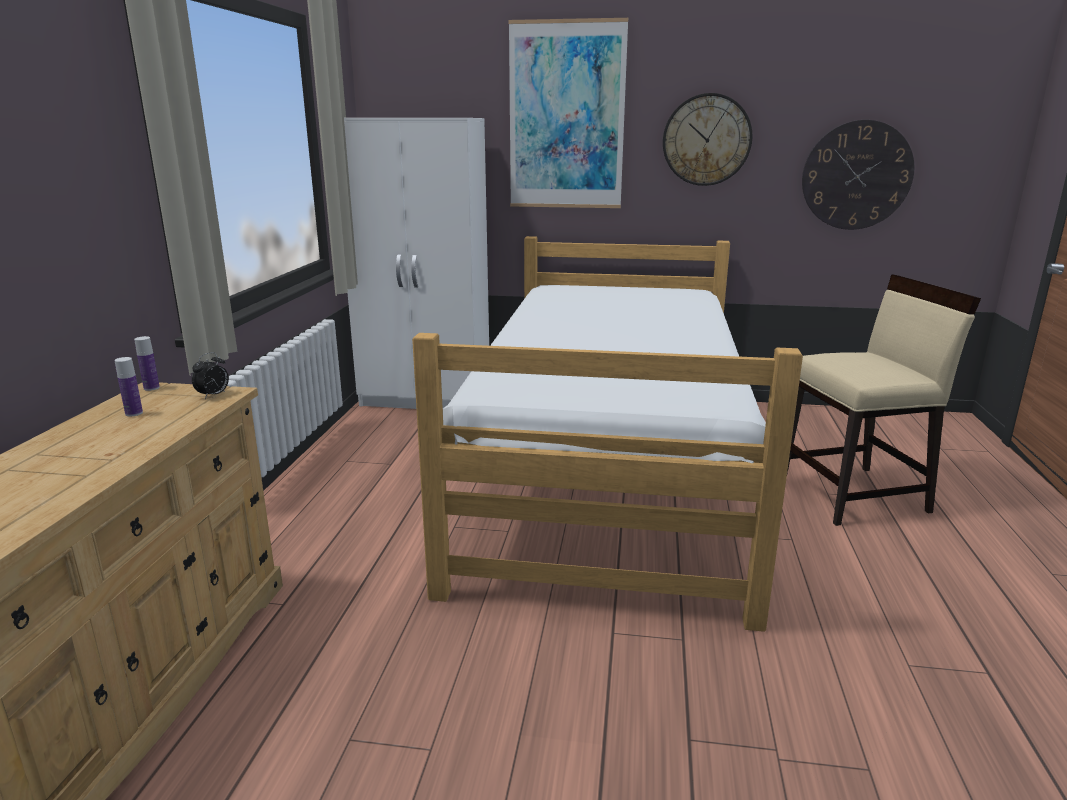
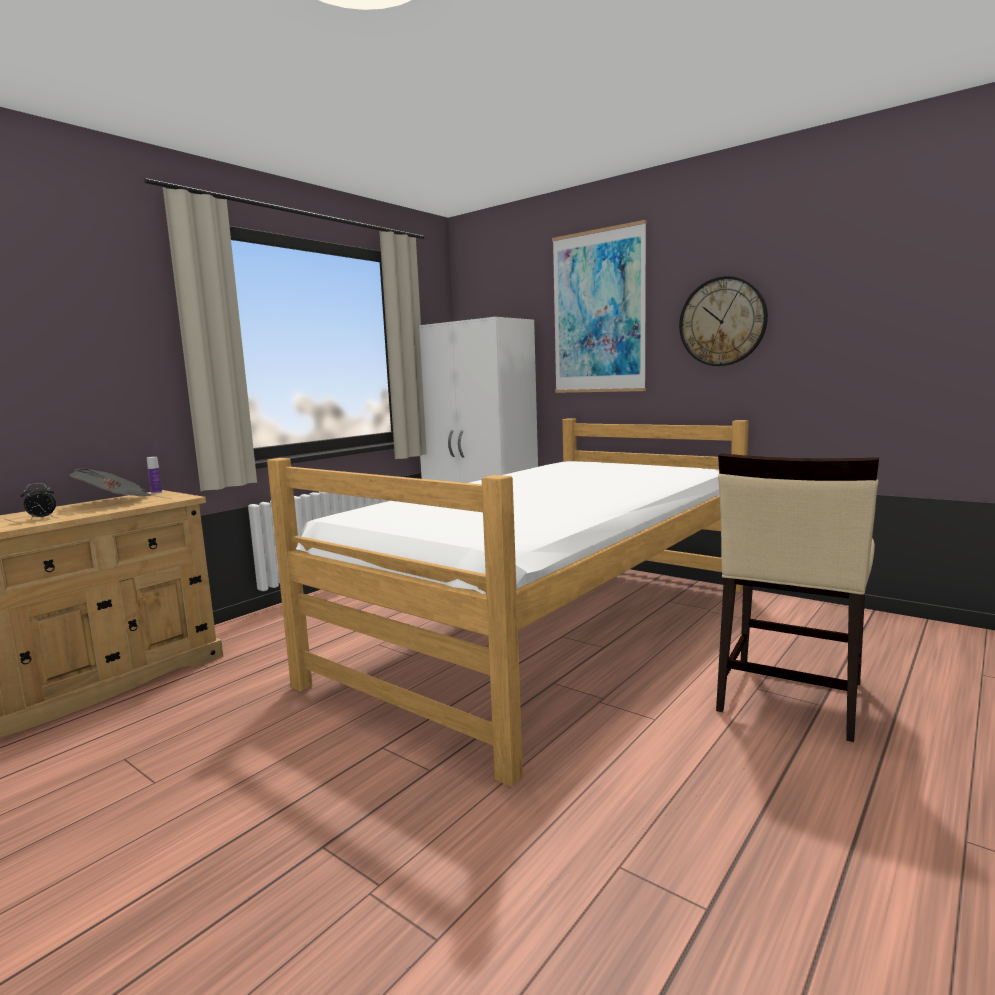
camera: 30 degrees right, 10 degrees down
(134, 413) = (116, 502): bottle -> newspaper
(213, 395) = (173, 498): alarm clock -> alarm clock (41, 518)
(854, 495) = (788, 697): beige chair -> beige chair turned 105 degrees clockwise
(856, 175) = (890, 346): wall clock -> none

